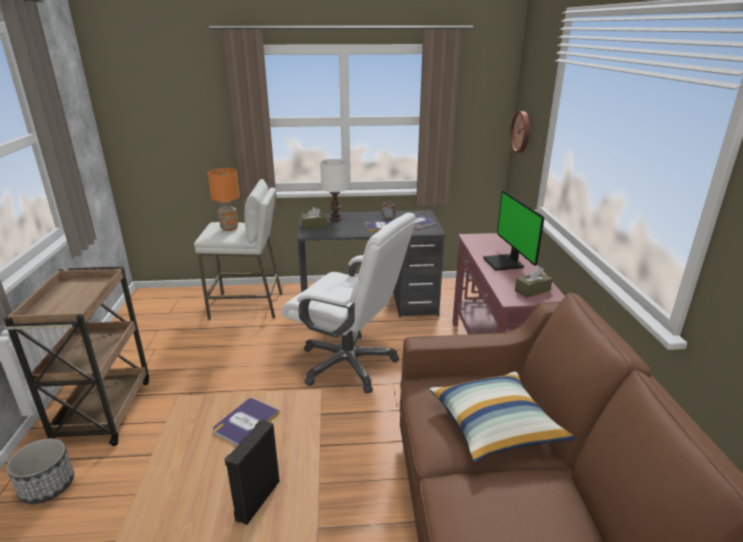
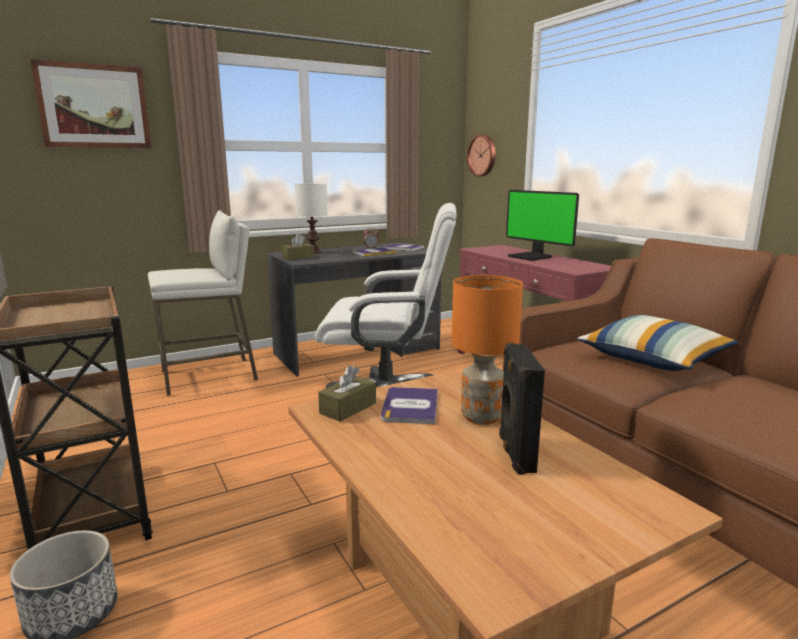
camera: 25 degrees left, 10 degrees down
(174, 96) = (94, 106): none -> picture
(229, 228) = (187, 270): orange table lamp -> orange table lamp (481, 417)
(532, 290) = (582, 266): brown tissue box -> brown tissue box (348, 408)

